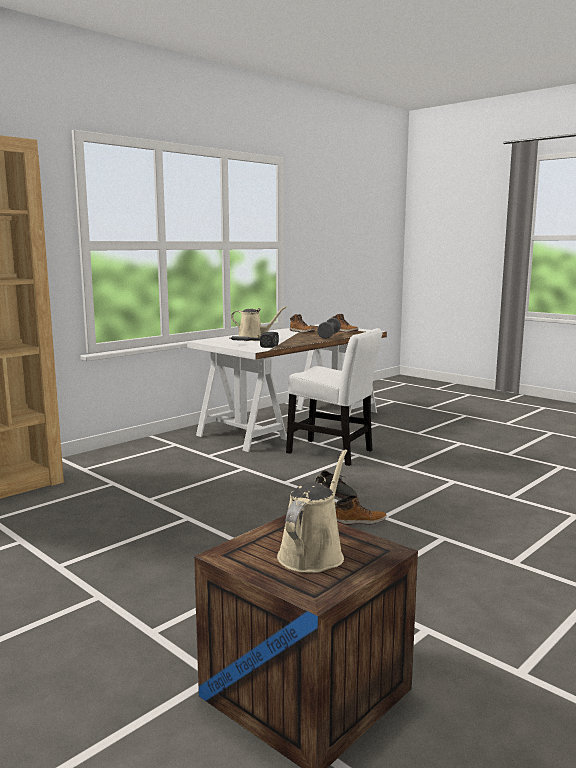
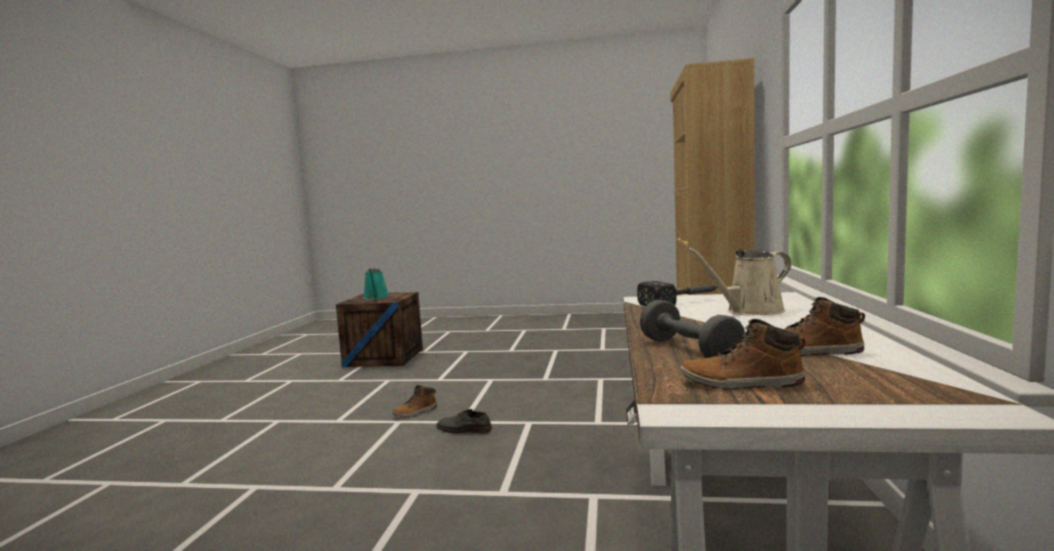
camera: 145 degrees right, 5 degrees down
(313, 553) = (376, 297): beige watering can -> turquoise watering can
(333, 453) = (542, 483): white chair -> none

